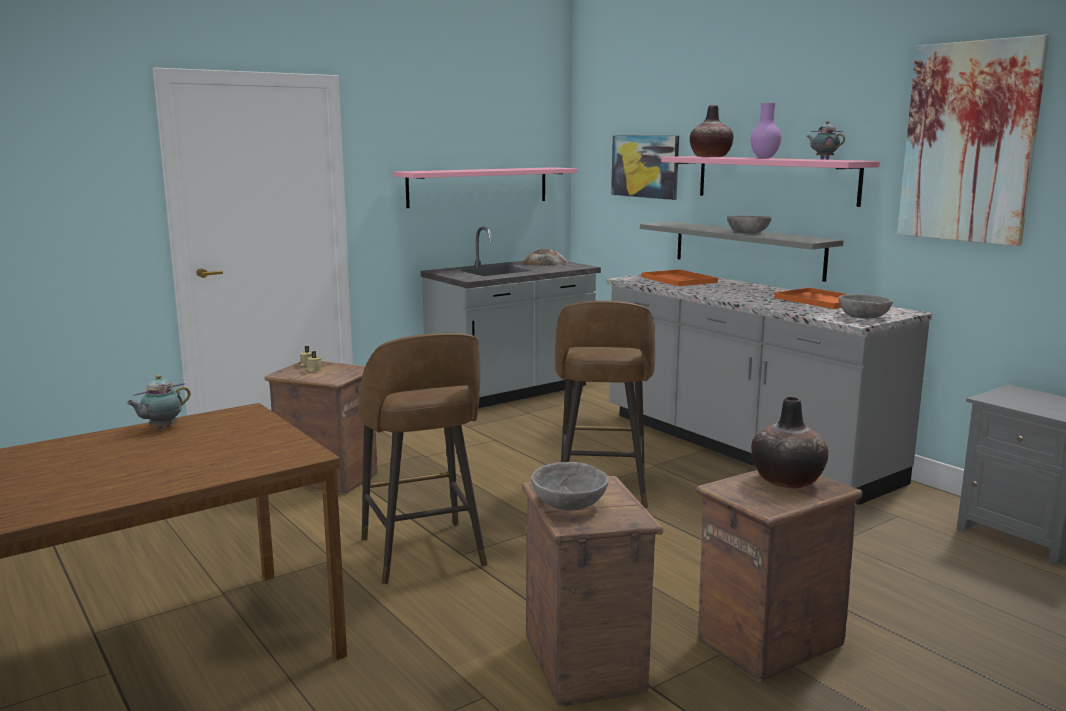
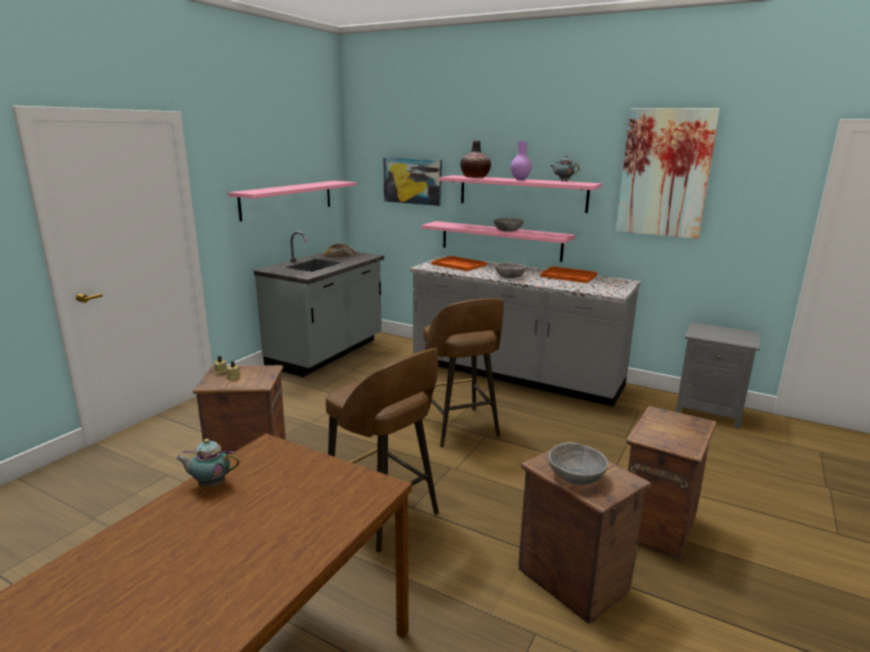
camera: 25 degrees left, 5 degrees up
(161, 428) = (210, 485): teapot -> teapot turned 75 degrees clockwise
(747, 249) = (500, 240): grey shelf -> pink shelf
(787, 481) = (671, 422): vase -> none
(863, 317) = (612, 288): grey bowl -> grey bowl (509, 277)

